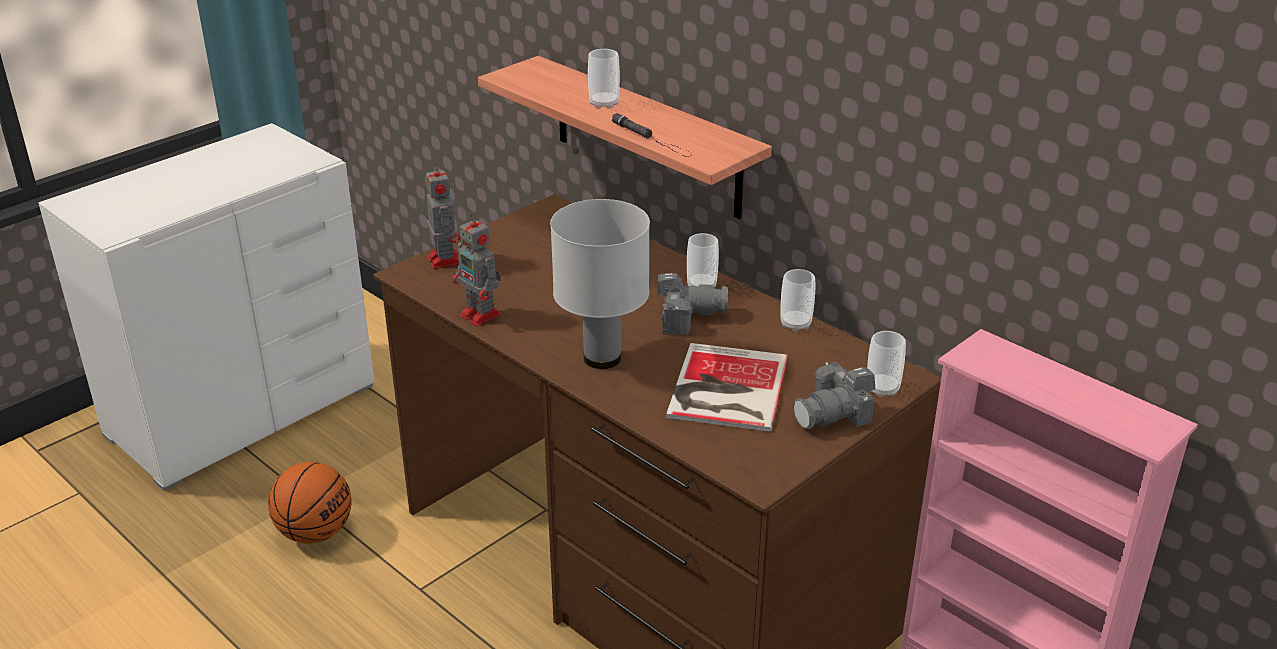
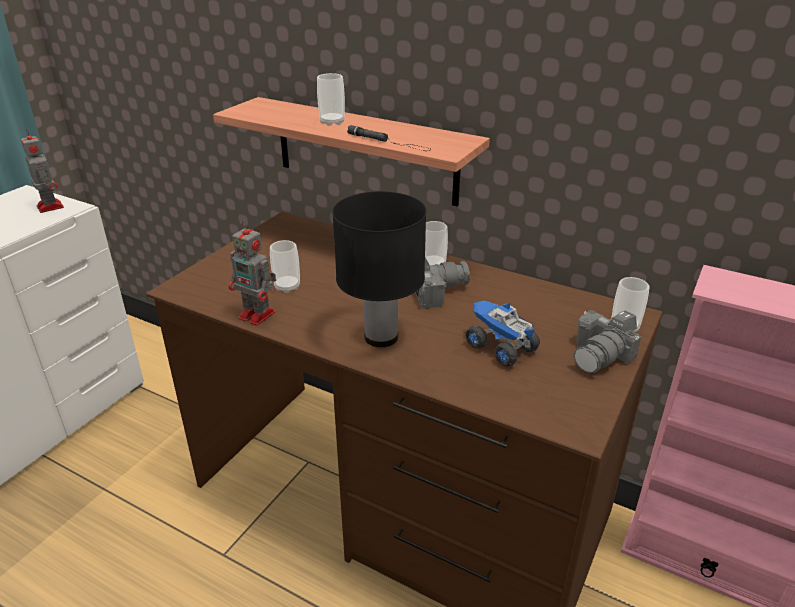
camera: 15 degrees left, 0 degrees up
(315, 532) = (118, 520): basketball -> none
(444, 259) = (208, 272): toy robot -> toy robot (50, 206)
(601, 357) = (380, 336): white table lamp -> black table lamp
(725, 389) = (499, 348): book -> toy truck
(795, 324) = (523, 285): cup -> cup (287, 287)

